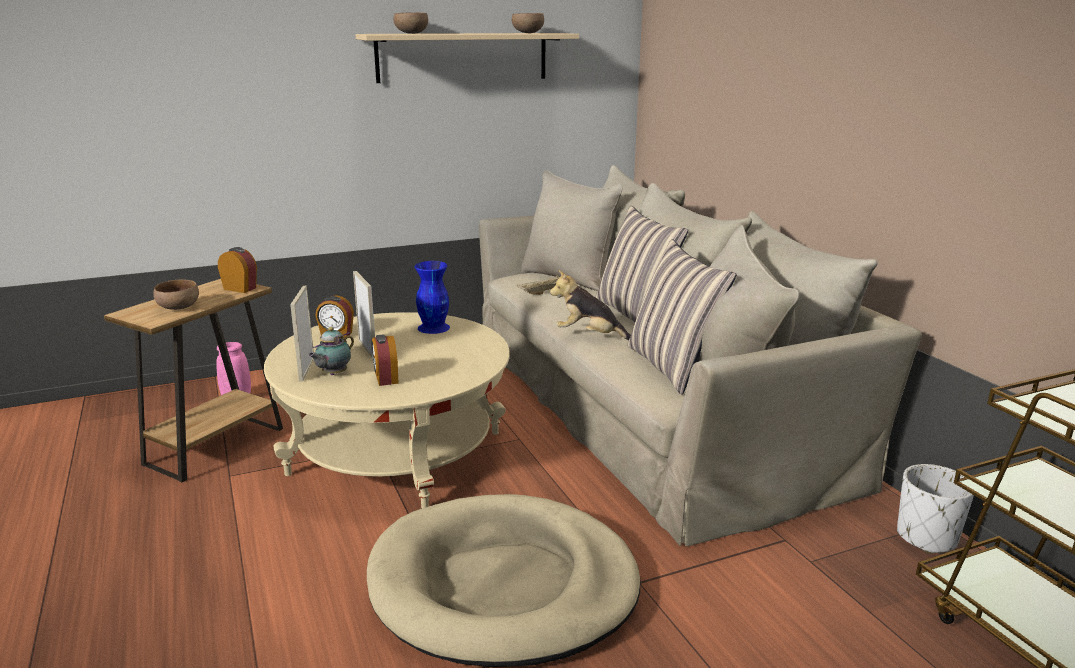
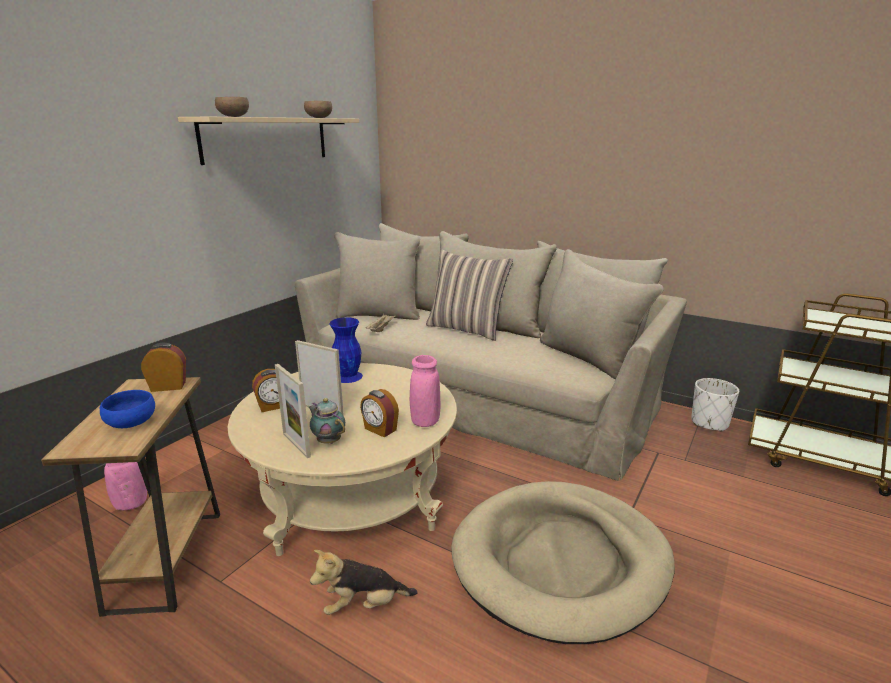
camera: 35 degrees left, 0 degrees up
(179, 308) = (132, 424): brown bowl -> blue bowl
(333, 374) = (328, 441): teapot -> teapot turned 135 degrees clockwise
(434, 385) = (425, 421): none -> pink vase
(590, 336) = (465, 352): plush toy -> plush toy (364, 605)
(672, 367) = (547, 358): pillow -> none

